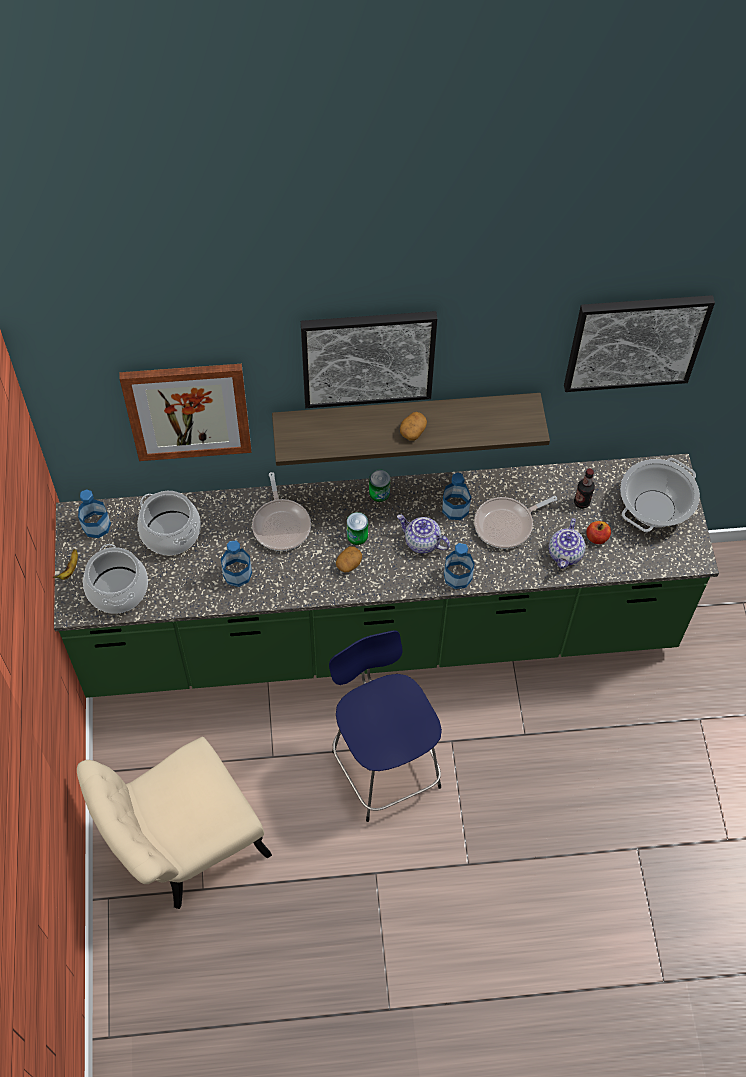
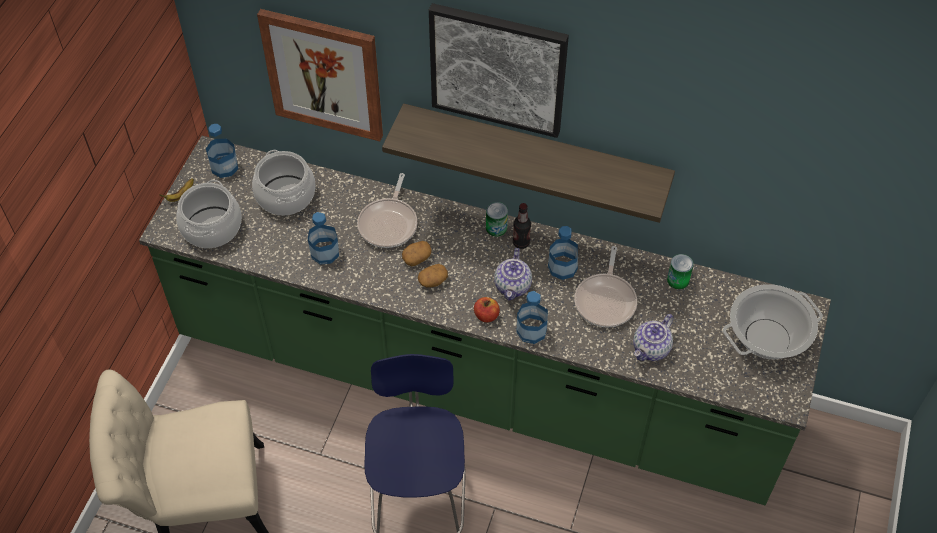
camera: 25 degrees right, 5 degrees down
(357, 535) = (454, 258): can -> can (678, 280)
(412, 430) = (527, 163): potato -> potato (417, 258)
(421, 542) = (513, 286): teapot -> teapot turned 135 degrees counterclockwise
(506, 525) = (606, 300): frying pan -> frying pan turned 75 degrees counterclockwise
(581, 502) = (693, 306): bottle -> bottle (521, 242)
(597, 537) = (692, 345): apple -> apple (486, 316)
(635, 341) = (781, 141): picture -> none

